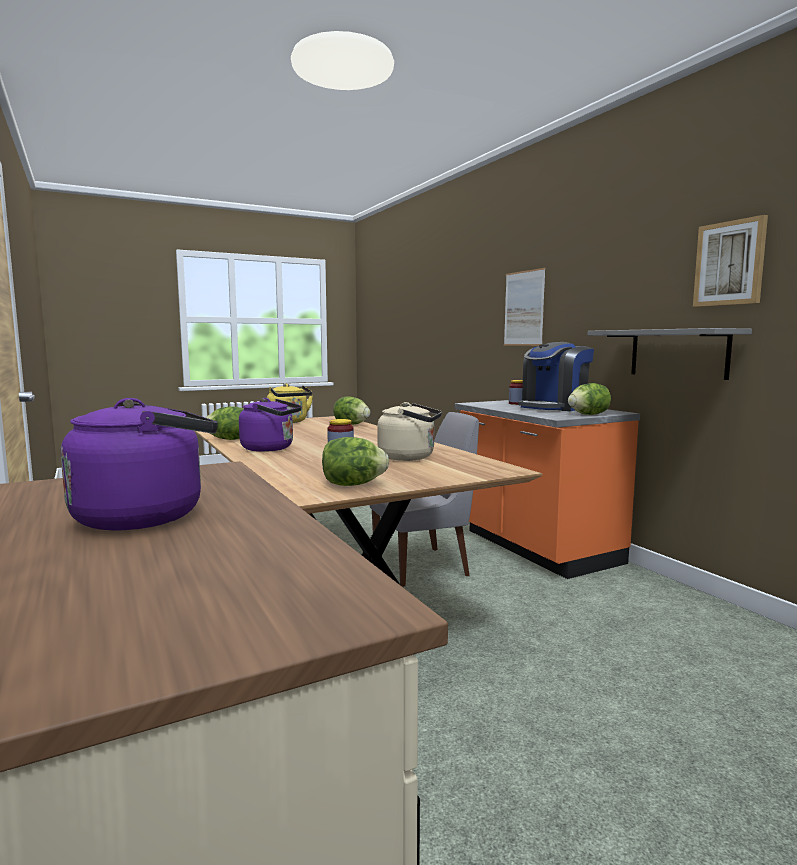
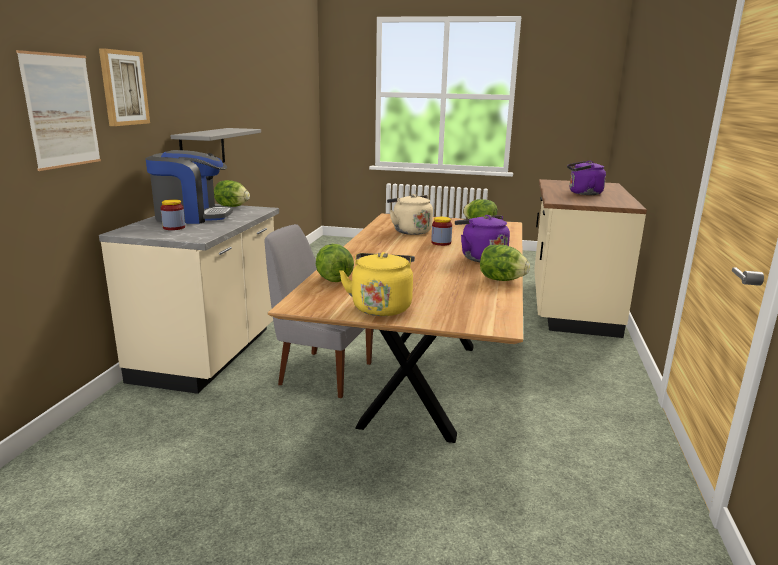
camera: 140 degrees left, 10 degrees up
(535, 547) = (211, 354): orange counter -> beige counter
(730, 263) = (215, 84): picture -> picture (123, 88)

